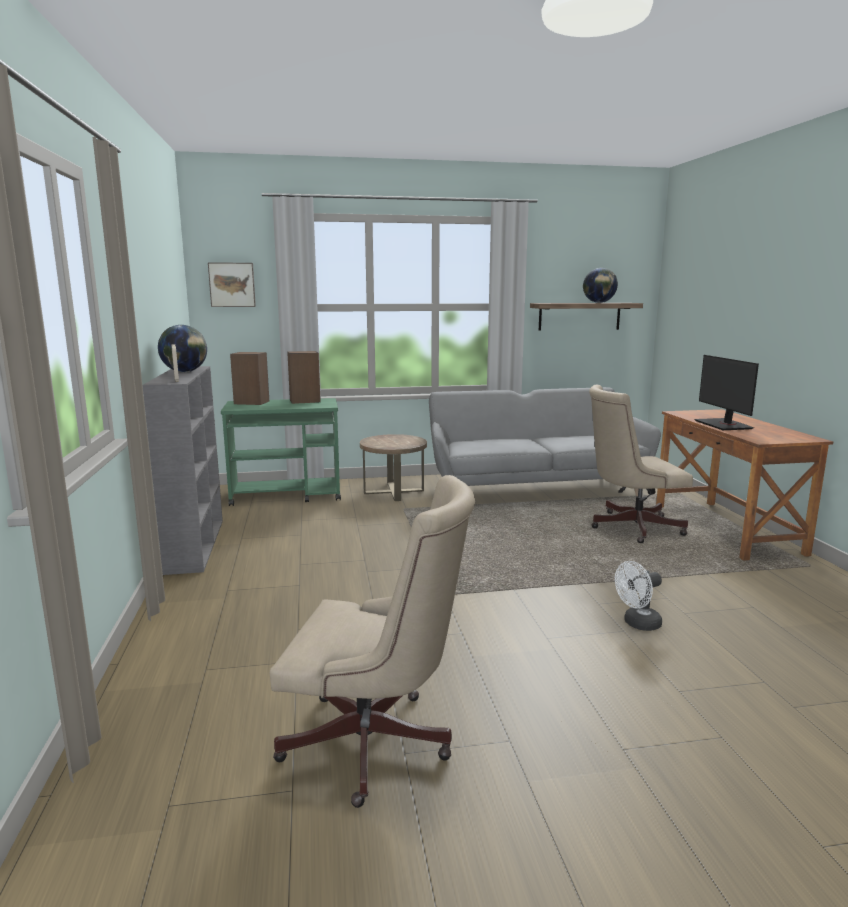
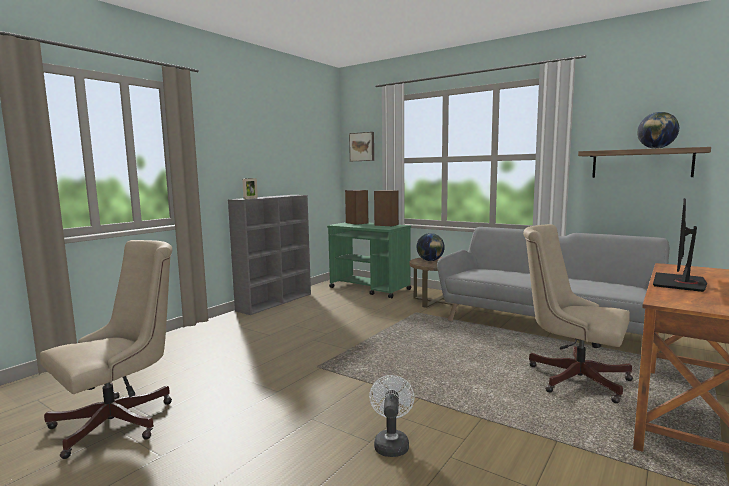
camera: 45 degrees right, 5 degrees down
(185, 372) = (277, 196): globe -> globe (430, 261)
(376, 745) = (121, 421): beige office chair -> beige office chair turned 105 degrees counterclockwise
(637, 624) = (391, 443): white fan -> white fan turned 75 degrees clockwise

